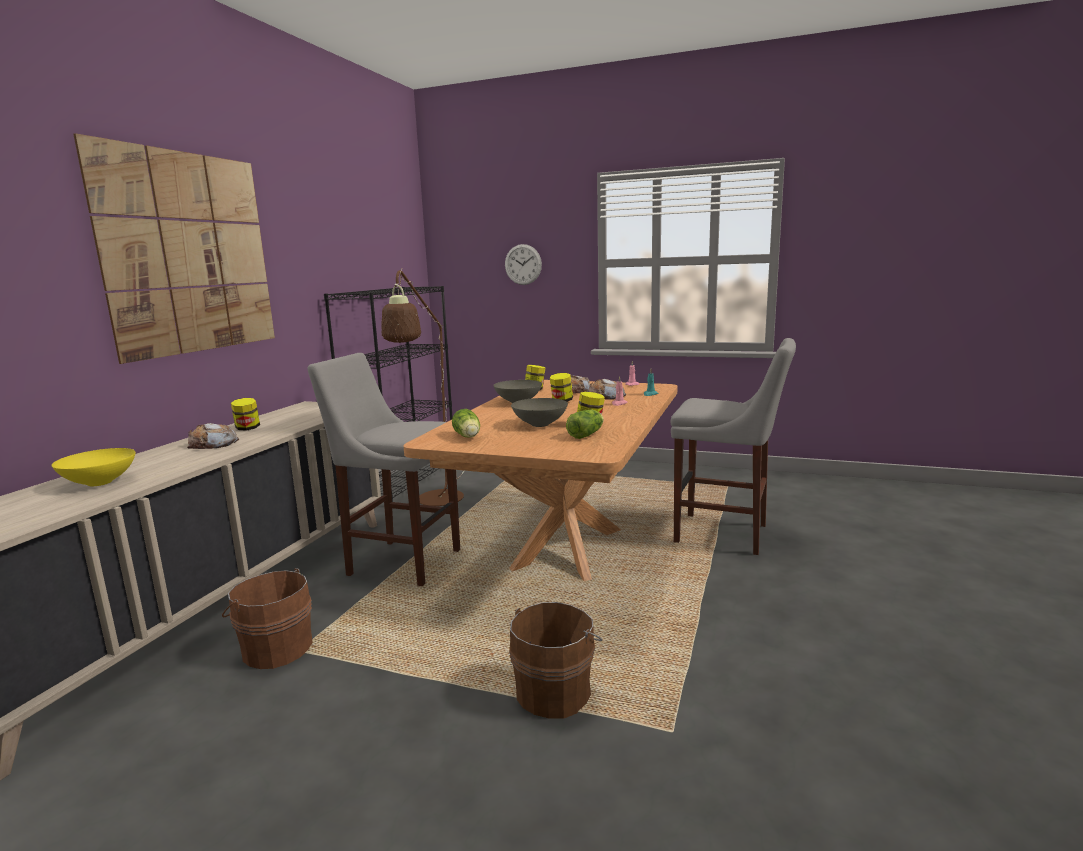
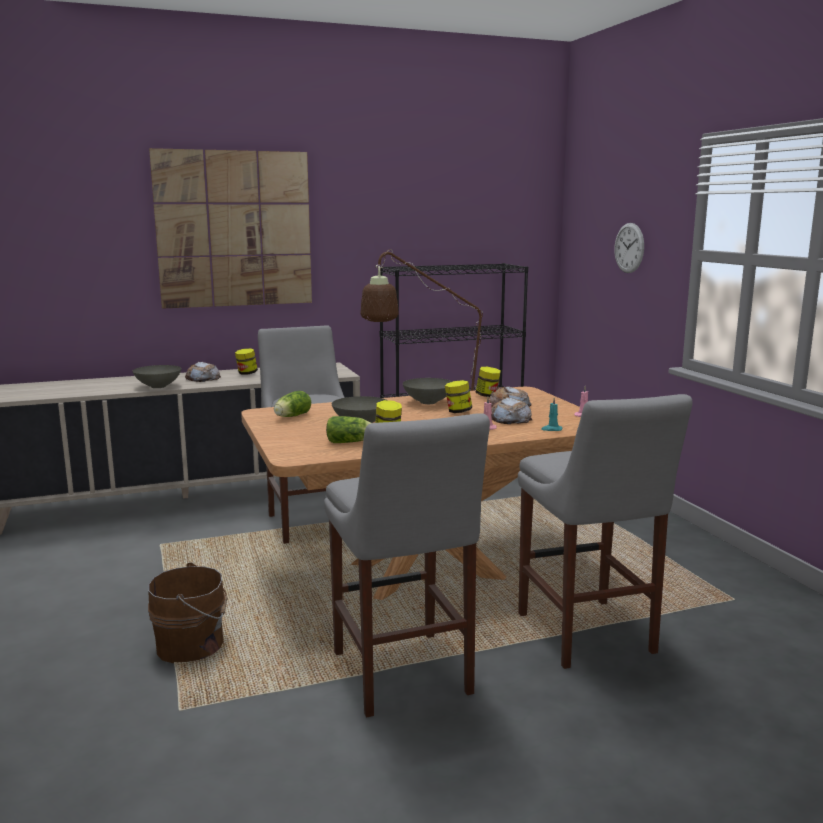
camera: 50 degrees right, 0 degrees up
(99, 483) = (104, 385): yellow bowl -> none
(188, 463) = (157, 386): none -> grey bowl
(275, 648) = (158, 537): brown bucket -> none
(716, 610) = (403, 677): none -> grey stool

